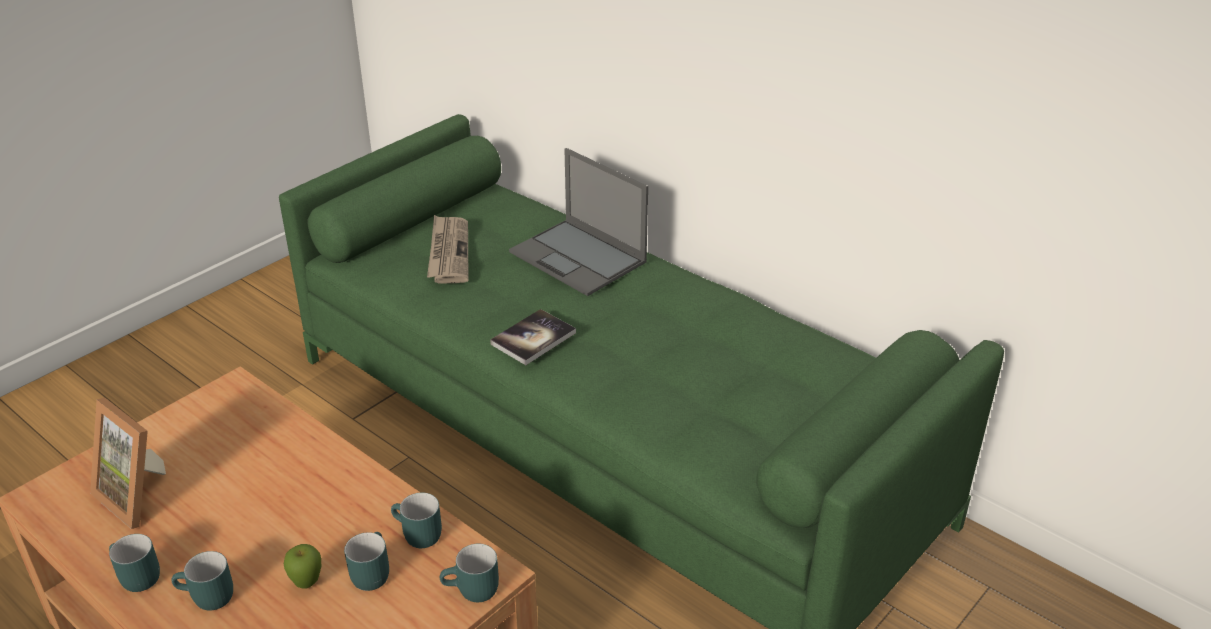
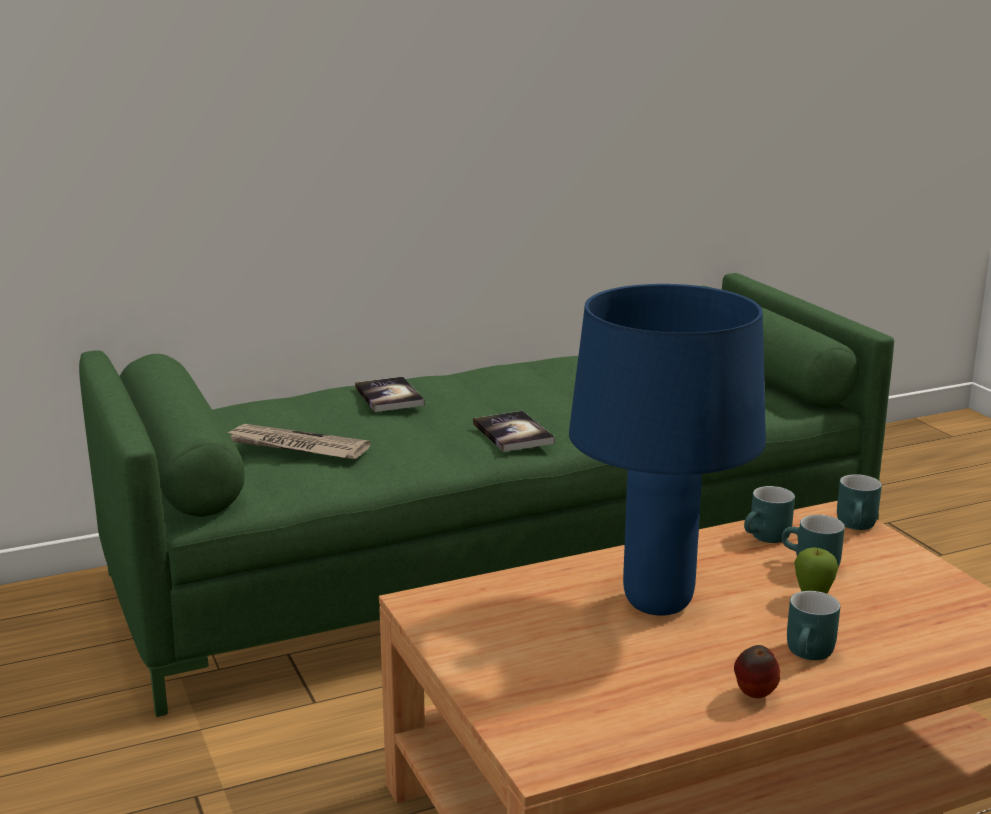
camera: 65 degrees left, 15 degrees down
(134, 578) = (754, 696): turquoise mug -> apple
(139, 495) = (597, 682): picture frame -> none
(270, 498) = (659, 602): none -> blue table lamp
(579, 257) = (389, 396): laptop -> book

